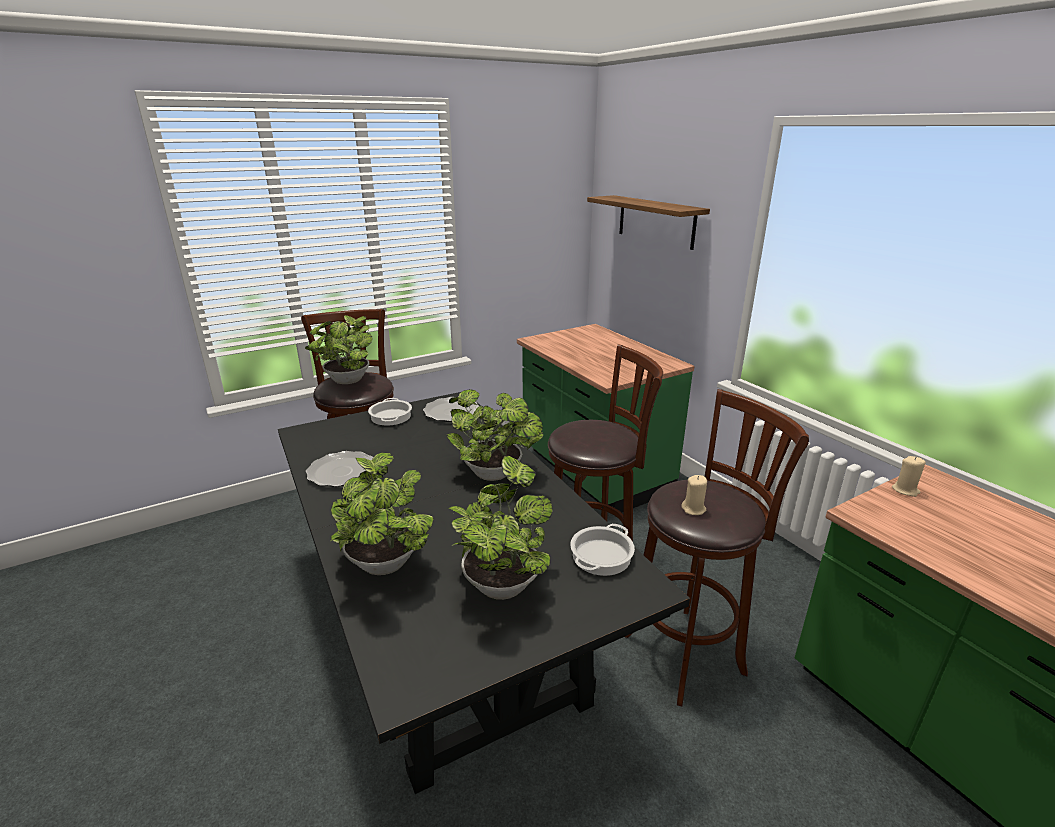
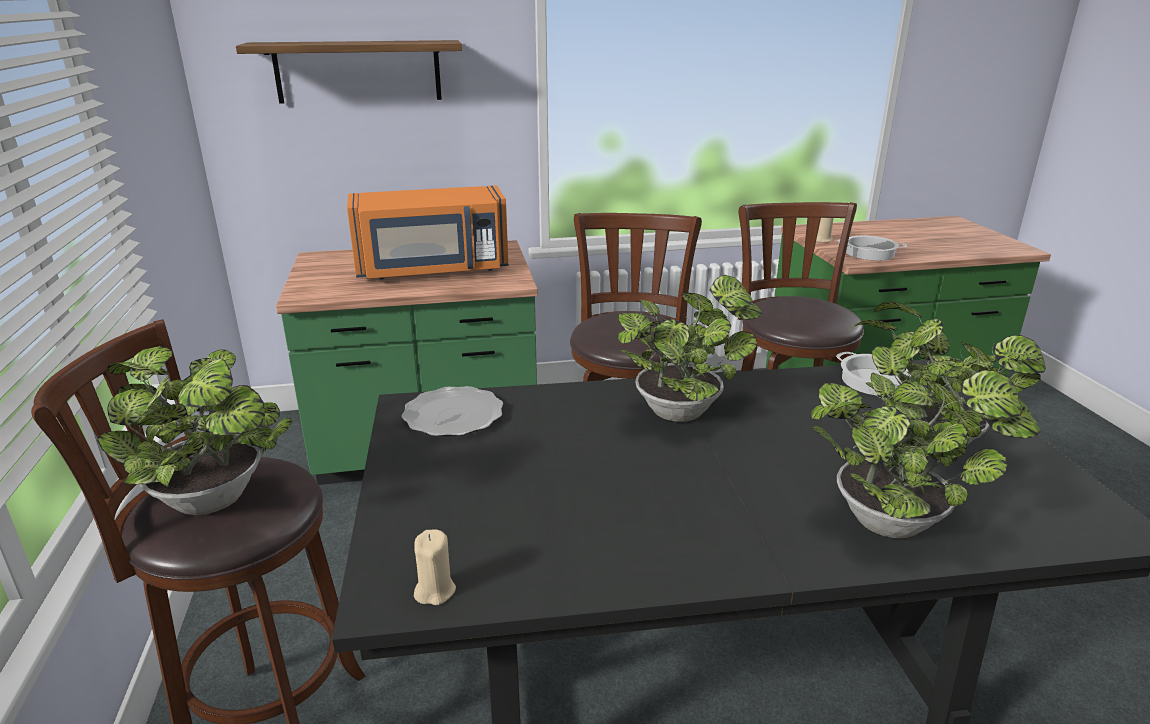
camera: 70 degrees left, 0 degrees up
(341, 472) = (605, 547): plate -> none
(390, 416) = (415, 476): cooking pot -> cooking pot (869, 253)
(604, 356) = (433, 270): none -> orange microwave
(693, 509) = (816, 317): beige candle -> beige candle (435, 591)

